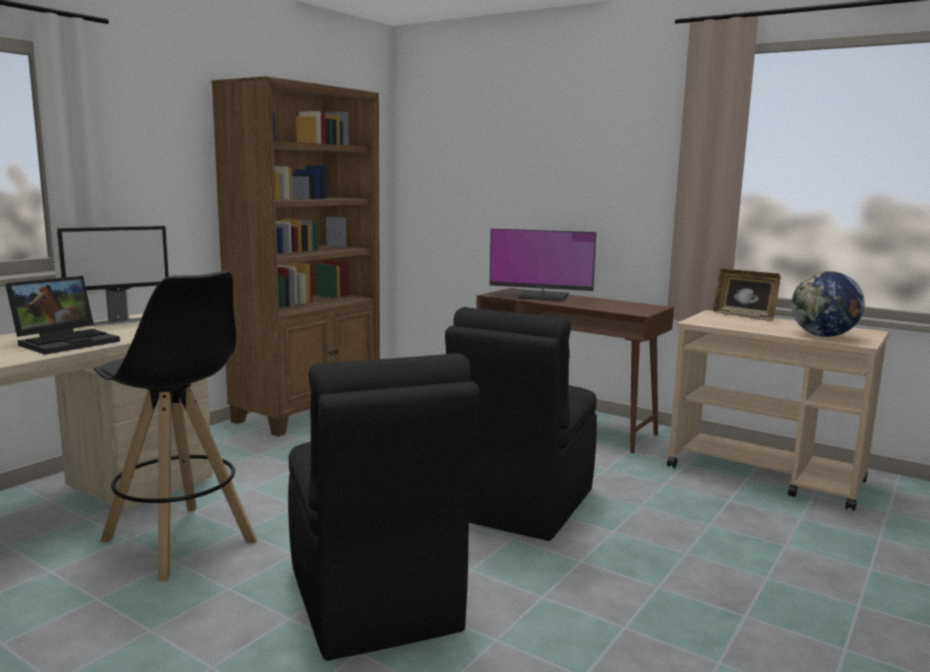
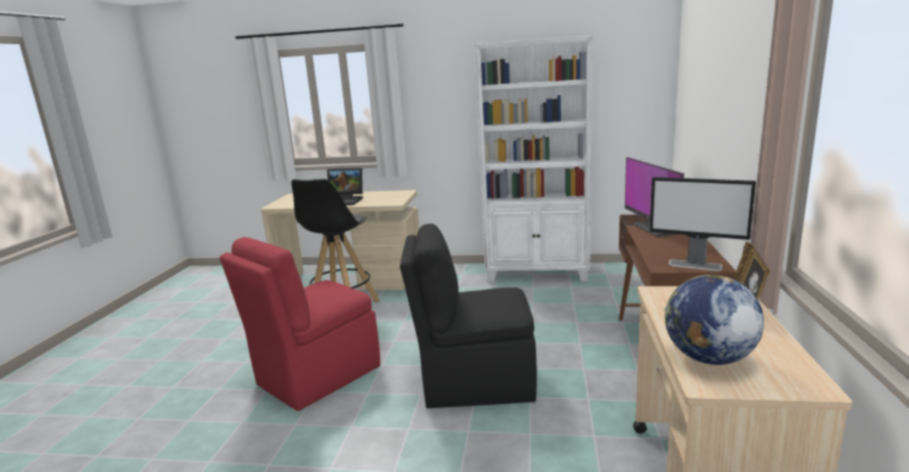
camera: 65 degrees right, 5 degrees up
(120, 322) = (392, 193): monitor -> monitor (695, 265)
(309, 411) = (538, 273): brown bookcase -> white bookcase
(373, 601) = (316, 376): black chair -> red chair

